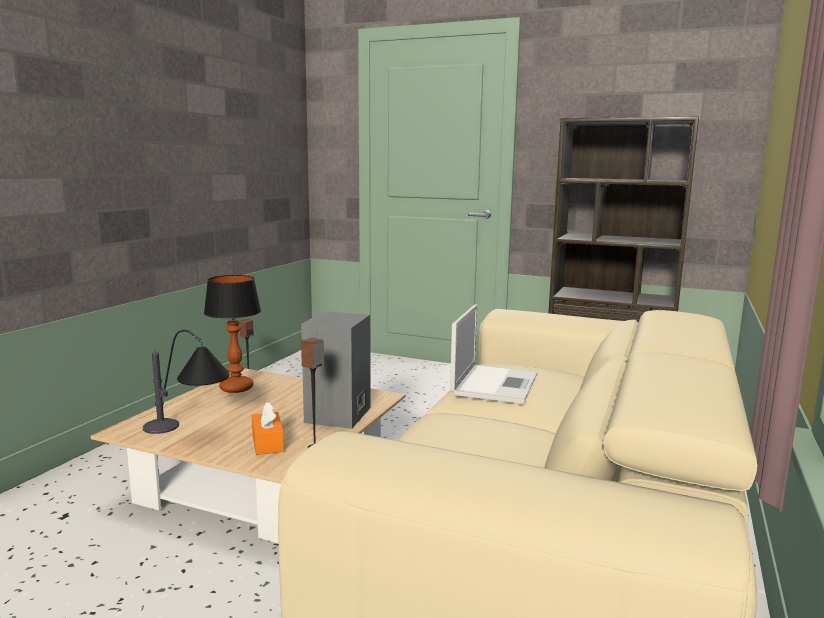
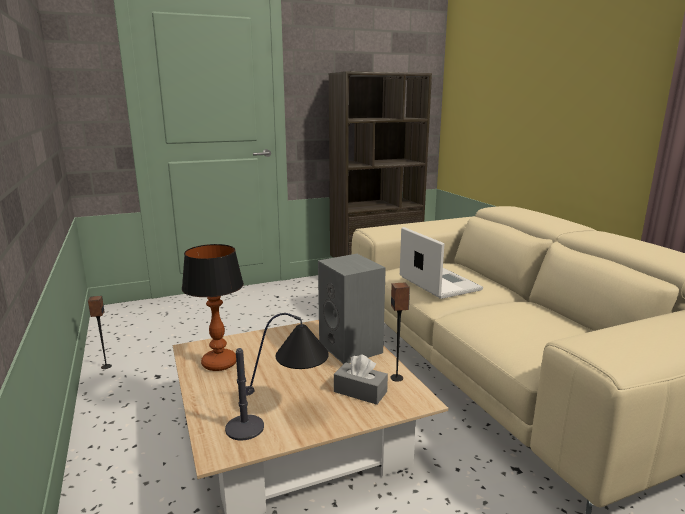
camera: 45 degrees left, 5 degrees up
(267, 442) = (360, 392): orange tissue box -> grey tissue box

